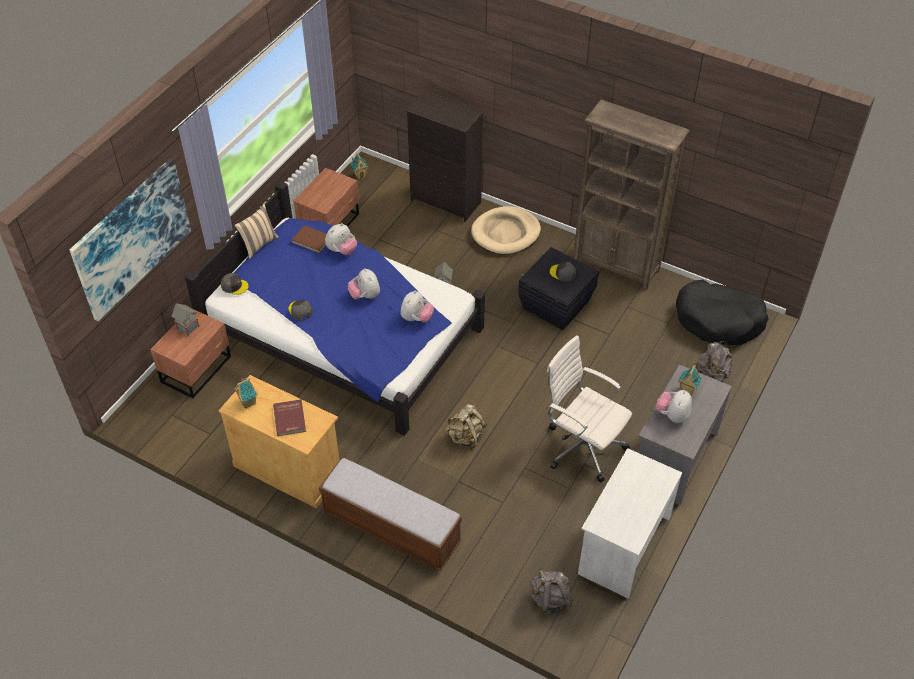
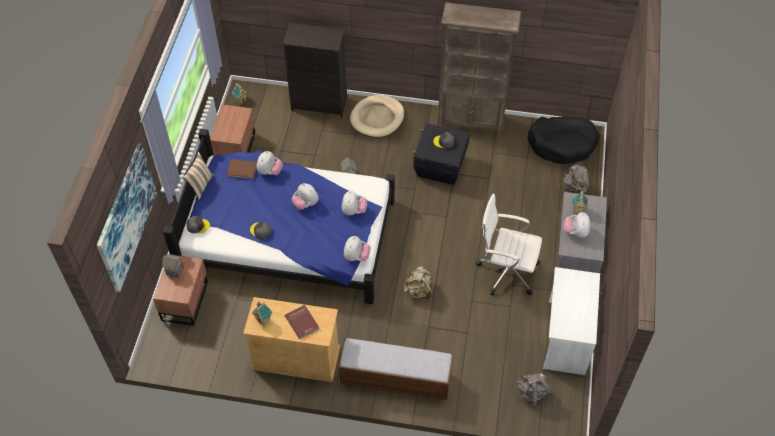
camera: 20 degrees left, 5 degrees up
(395, 369) = (356, 256): none -> plush toy

